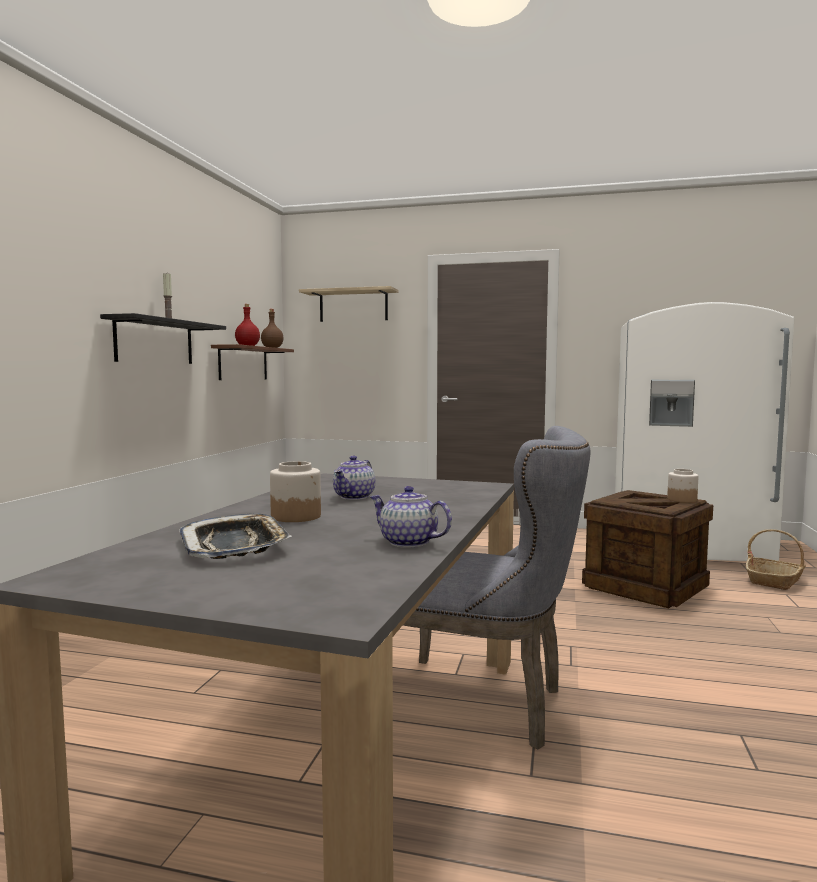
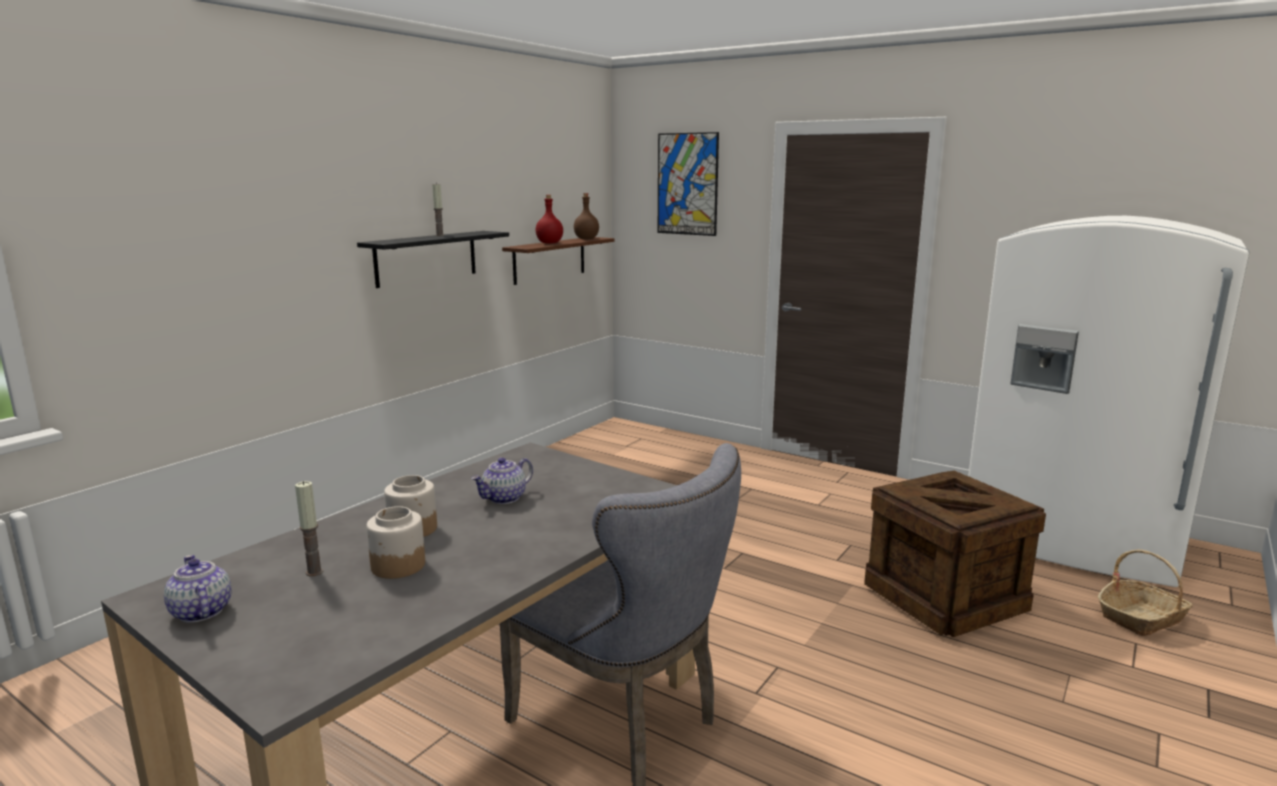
camera: 20 degrees right, 10 degrees up
(235, 545) = (314, 572): tray -> candle
(353, 306) = (687, 184): shelf -> picture
(407, 542) = (454, 594): teapot -> teapot (200, 612)
(681, 499) = (1003, 500): jar -> jar (397, 565)

